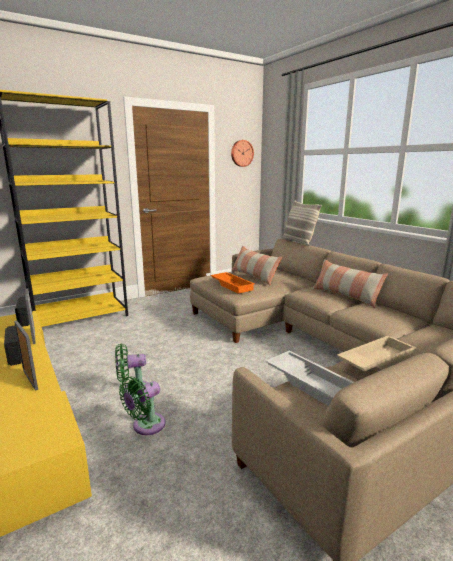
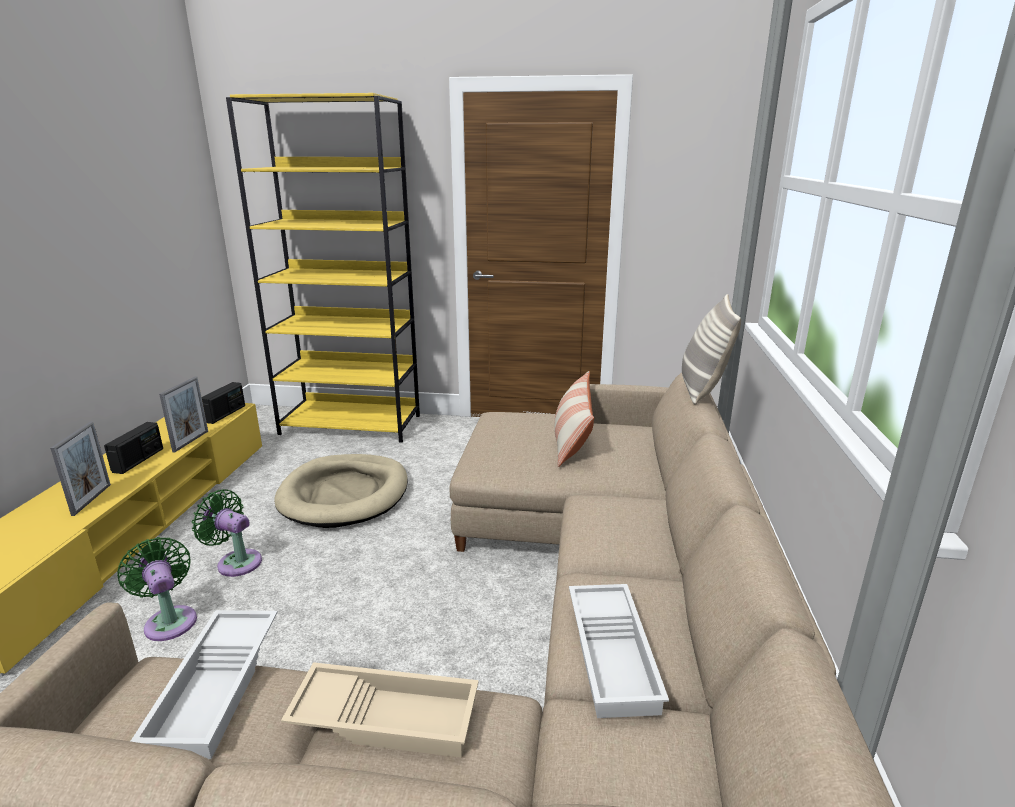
camera: 40 degrees right, 5 degrees up
(139, 344) = (345, 494): none -> beige dog bed
(146, 426) = (169, 620): green fan -> green fan turned 60 degrees clockwise
(232, 285) = (502, 445): orange tray -> none
(241, 153) = (694, 173): wall clock -> none
(345, 296) = (653, 547): pillow -> none
(392, 321) = (614, 654): none -> white tray

